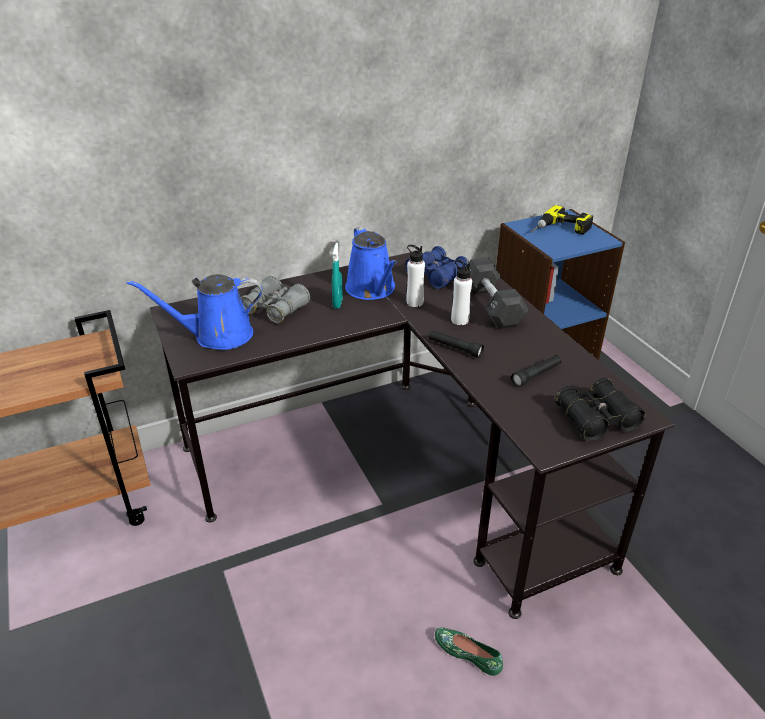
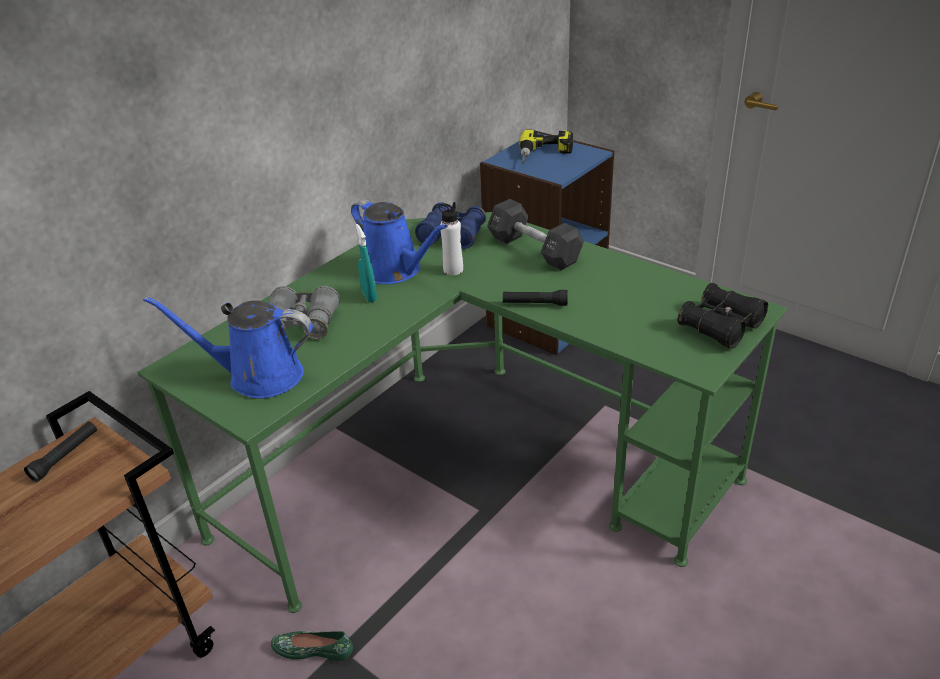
camera: 25 degrees left, 0 degrees up
(217, 336) = (258, 376): blue watering can -> blue watering can turned 45 degrees clockwise
(400, 468) = (472, 466): black desk -> green desk
(459, 320) = (515, 274): white bottle -> none
(468, 652) = (665, 619): green shoe -> green shoe (313, 649)
(536, 375) = (634, 304): black flashlight -> black flashlight (65, 456)

